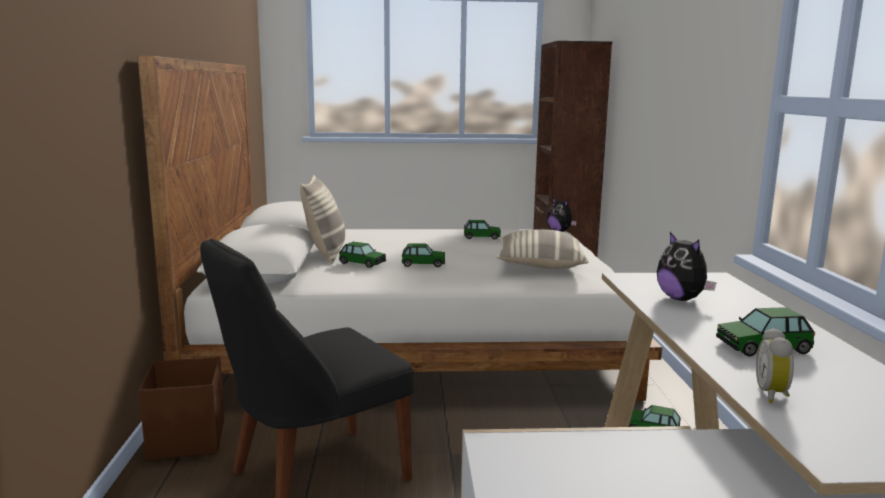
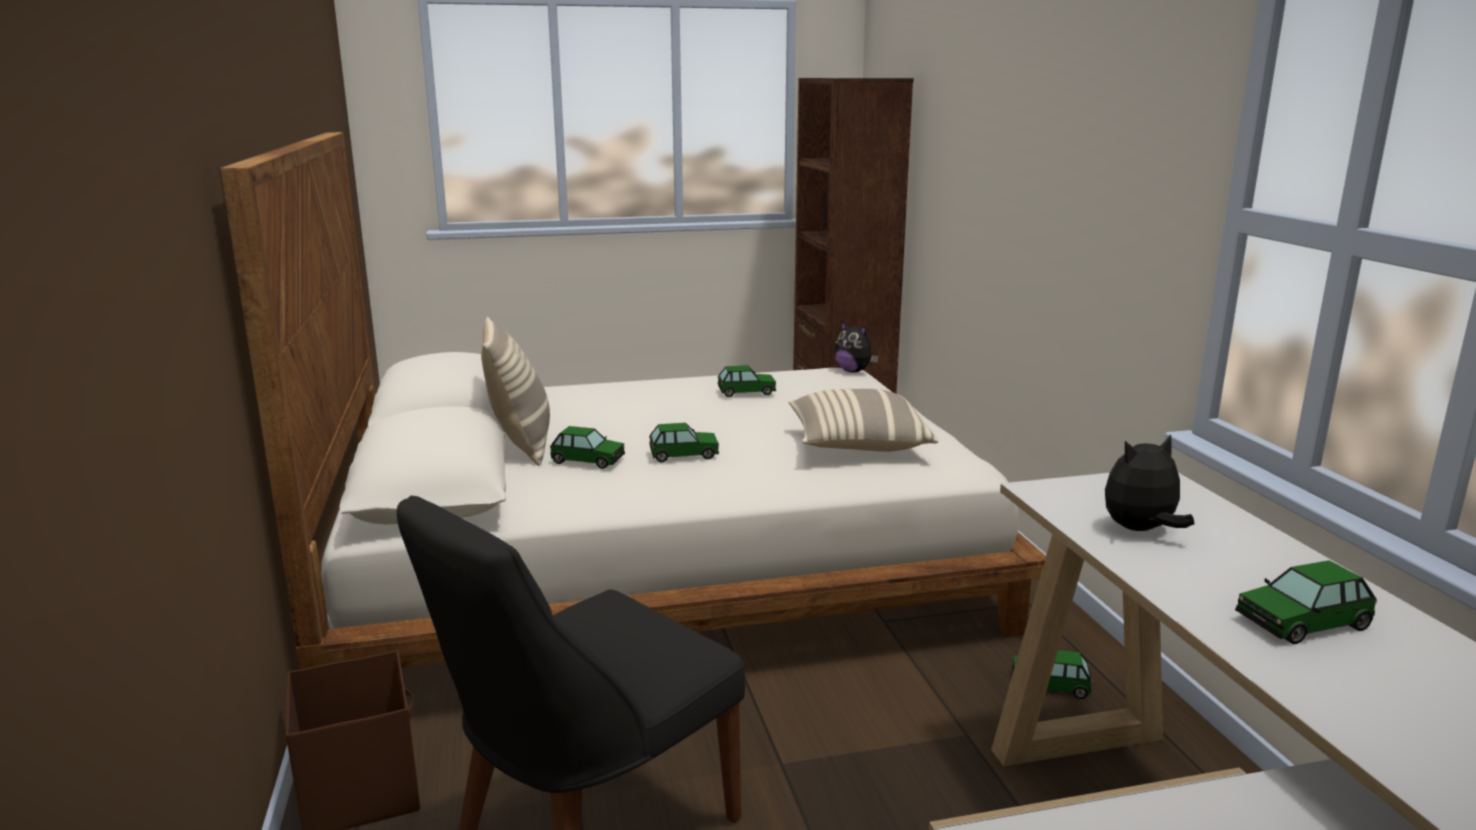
camera: 10 degrees left, 5 degrees up
(681, 299) = (1140, 530): plush toy -> plush toy turned 105 degrees clockwise
(773, 395) = (1372, 724): alarm clock -> none

